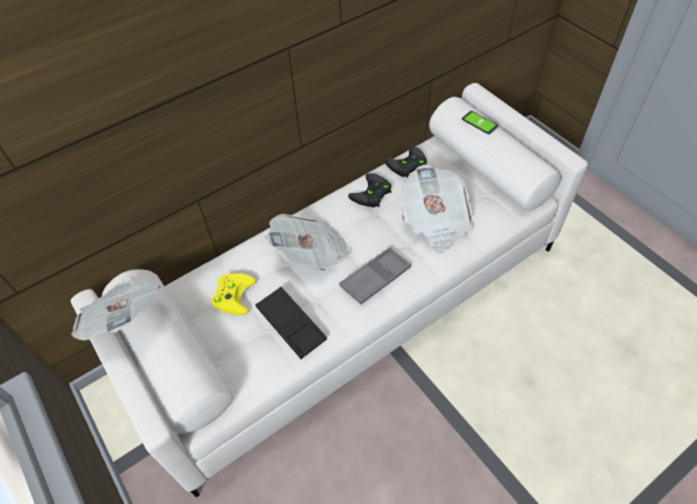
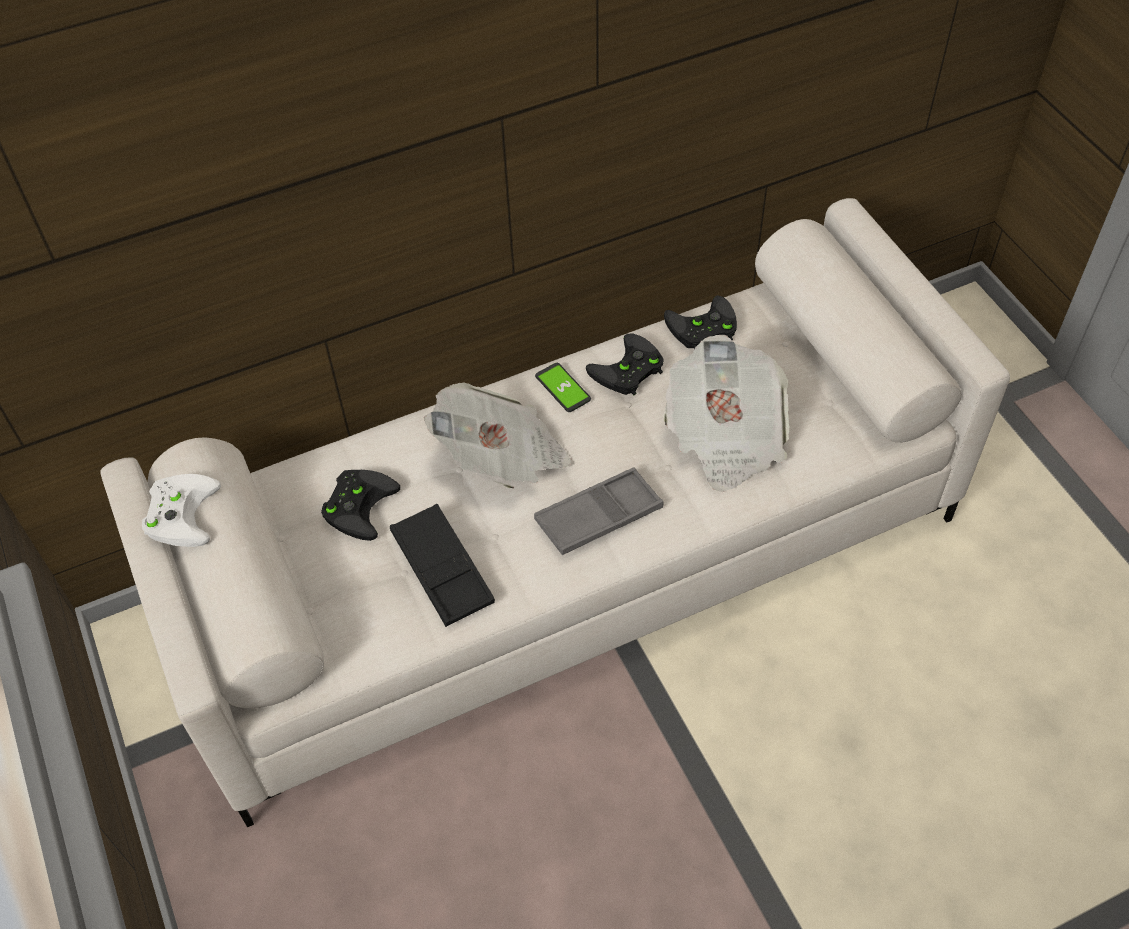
camera: 10 degrees right, 0 degrees up
(125, 317) = (179, 512): newspaper -> white game controller
(233, 294) = (358, 504): yellow game controller -> black game controller
(479, 123) = (836, 274): phone -> phone (562, 388)

